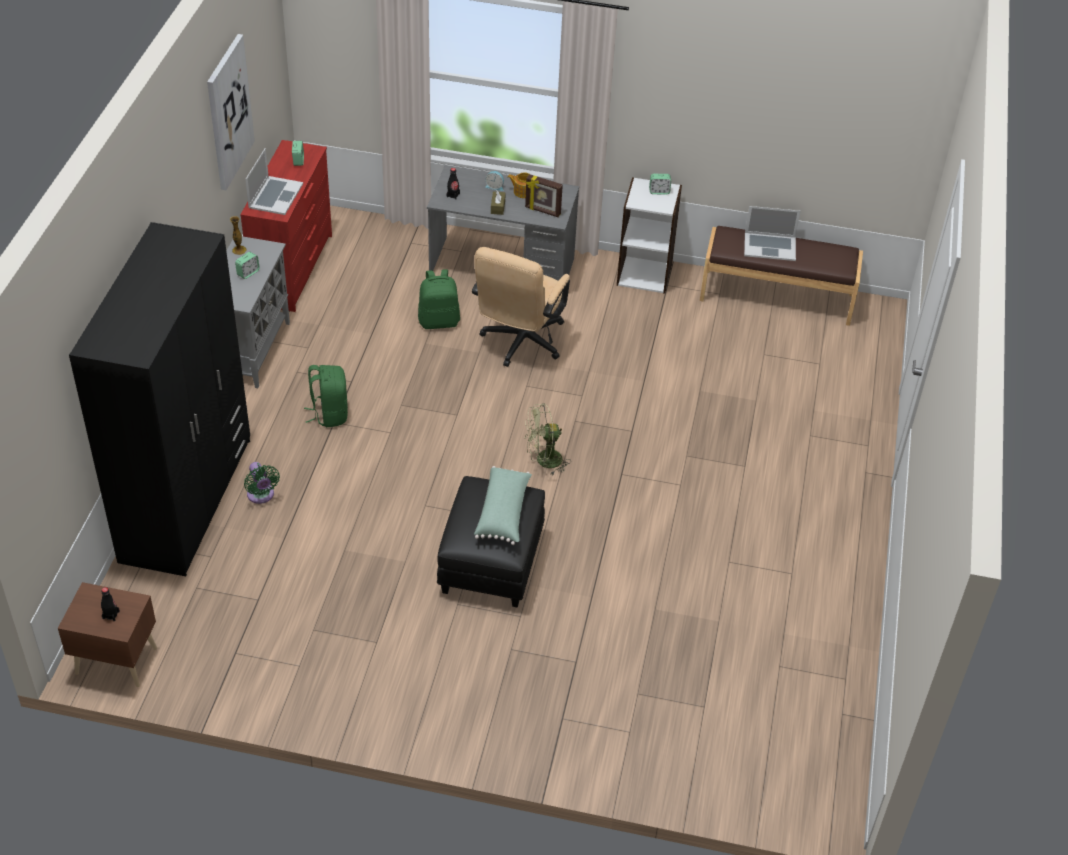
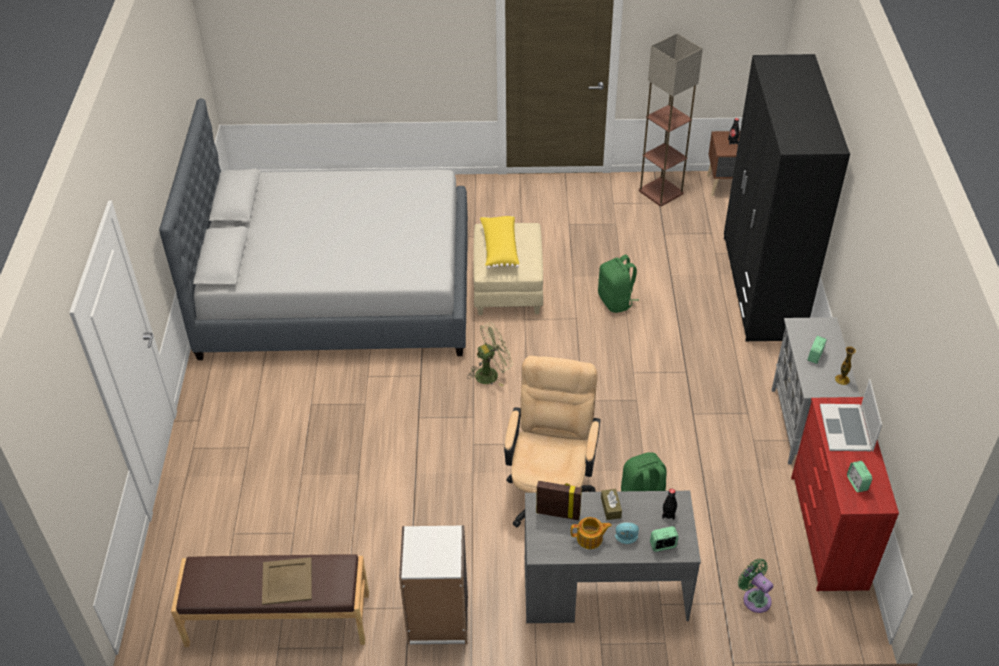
camera: 170 degrees right, 0 degrees up
(221, 670) = (661, 192): none -> floor lamp
(229, 112) = (901, 321): picture -> none
(261, 496) = (707, 301): green fan -> green fan (754, 598)
(329, 414) = (694, 378): green backpack -> green backpack (616, 301)
(492, 563) = (507, 287): black ottoman -> beige ottoman
(504, 513) = (499, 248): green pillow -> yellow pillow
(659, 191) = (425, 559): alarm clock -> alarm clock (663, 545)
(706, 603) = (337, 289): none -> grey bed
(770, 246) = (286, 582): laptop -> beige tray

